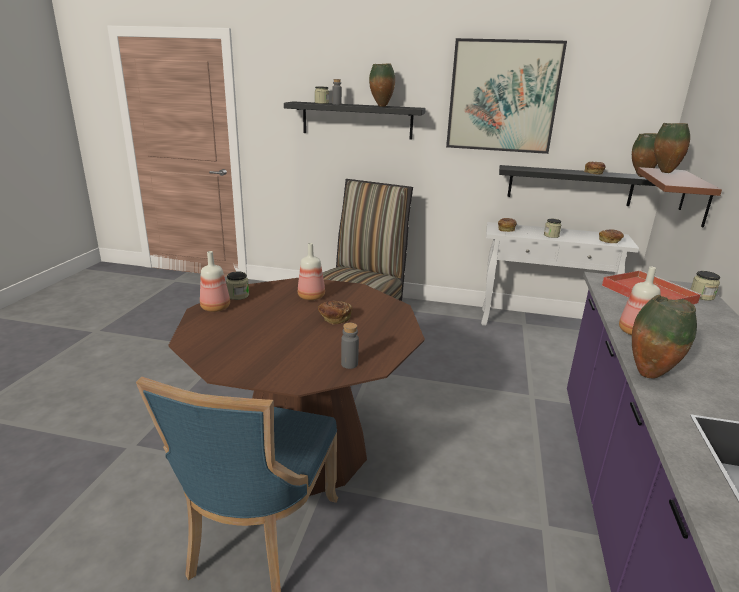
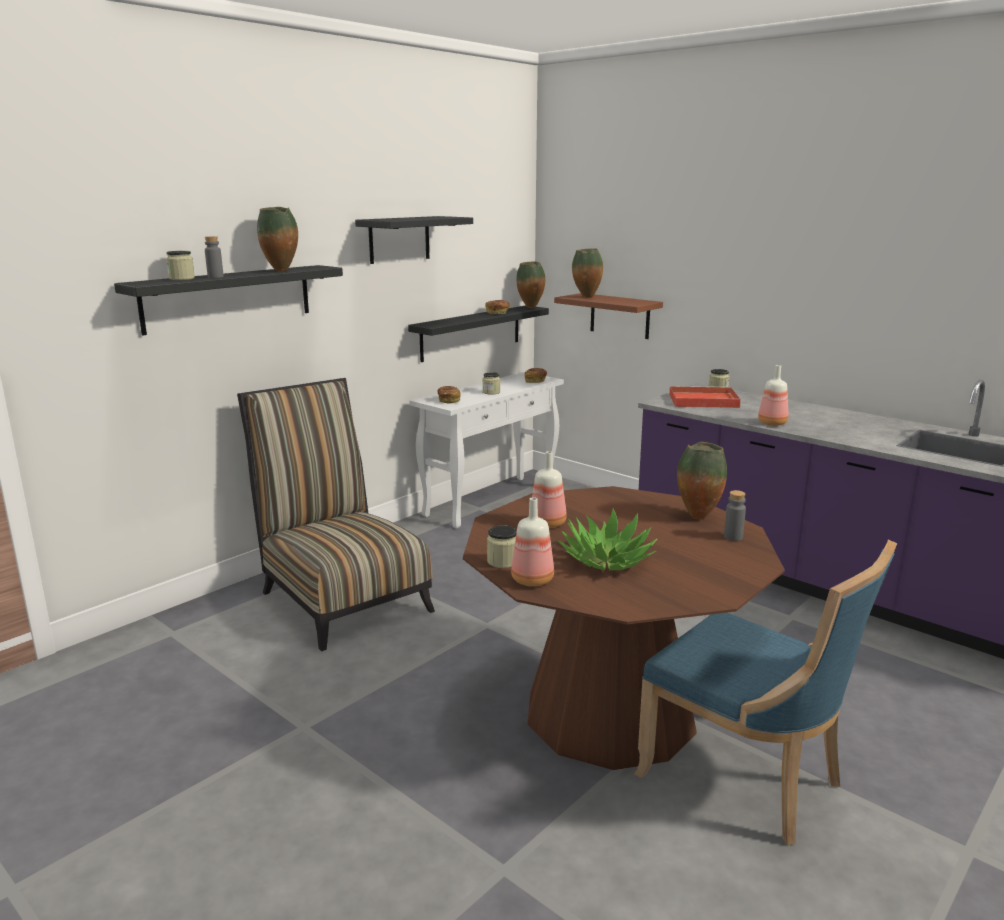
camera: 60 degrees left, 5 degrees down
(263, 324) = (607, 560): none -> potted plant
(334, 319) = (621, 523): bread -> none
(503, 96) = (399, 239): picture -> black shelf
(649, 375) = (841, 438): vase -> vase (697, 516)

